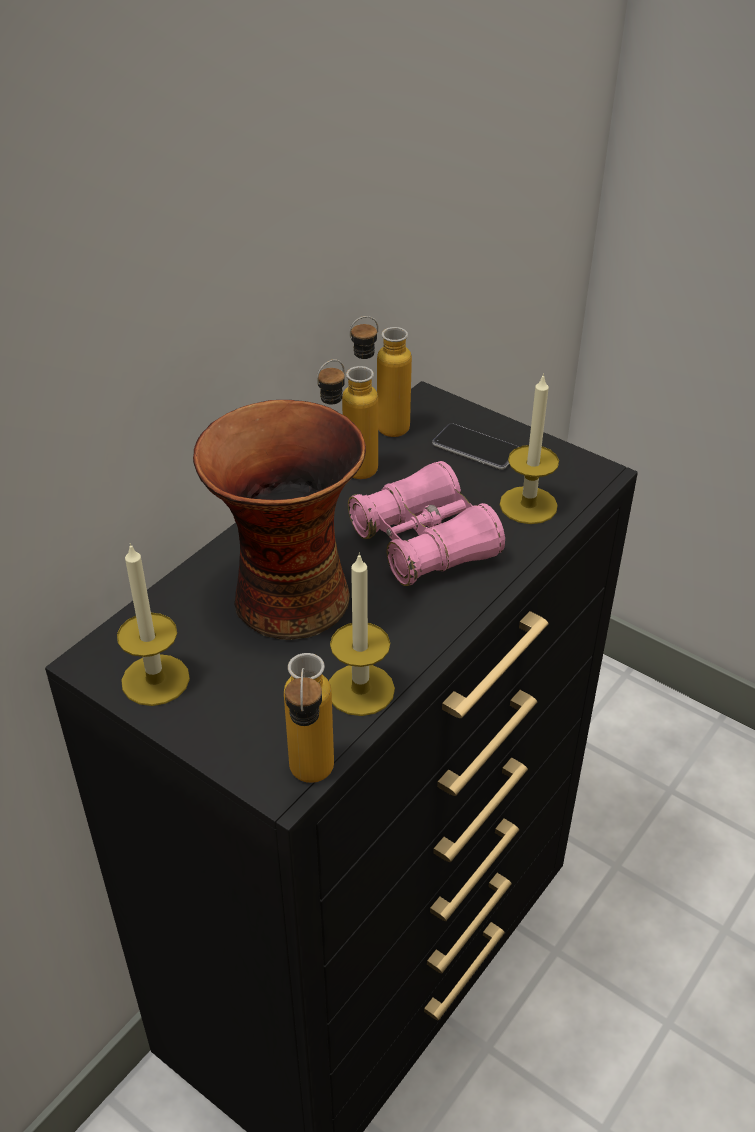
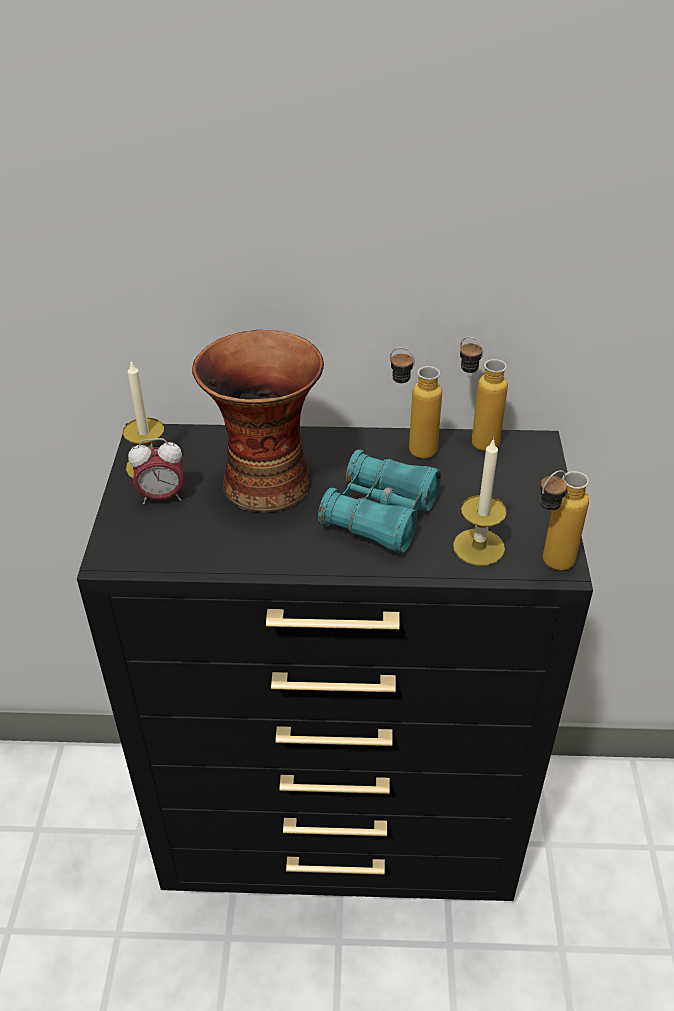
camera: 55 degrees right, 0 degrees up
(222, 692) = (162, 497): none -> alarm clock
(310, 782) = (119, 569): bottle -> bottle (548, 566)
(360, 689) = (213, 552): candle -> none
(424, 543) = (380, 515): pink binoculars -> turquoise binoculars
(475, 448) = (512, 491): phone -> none

